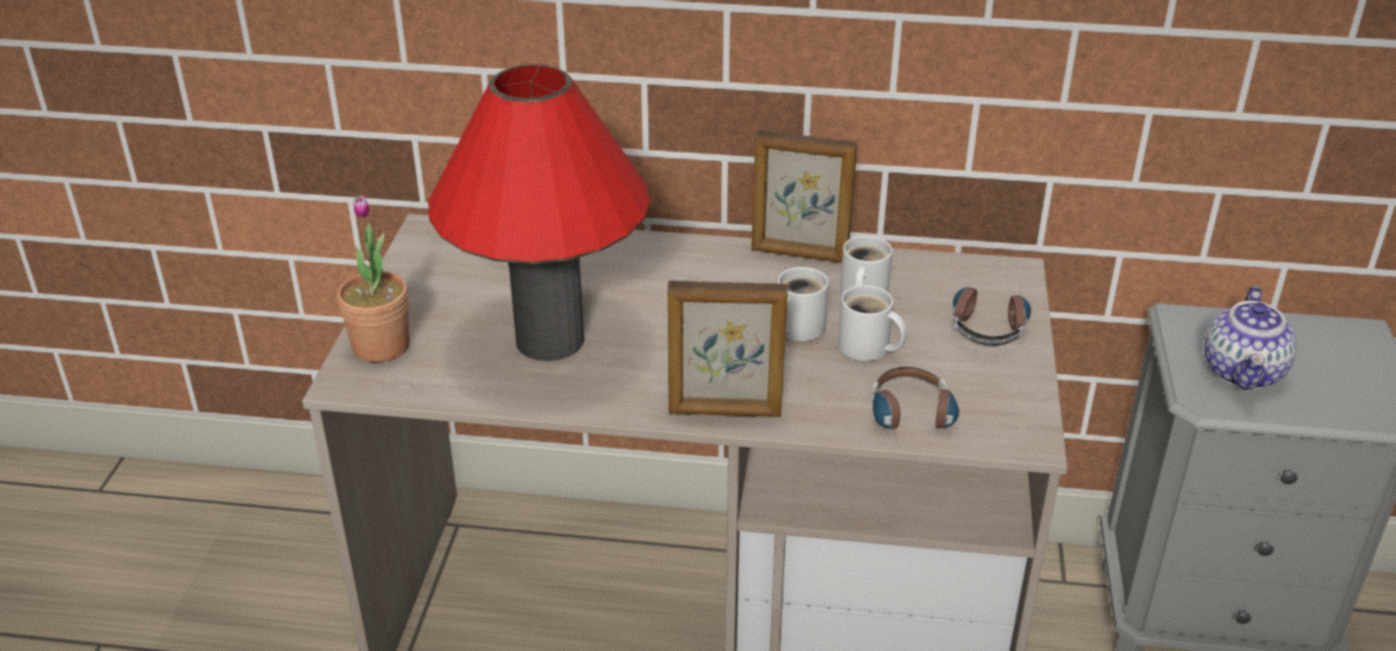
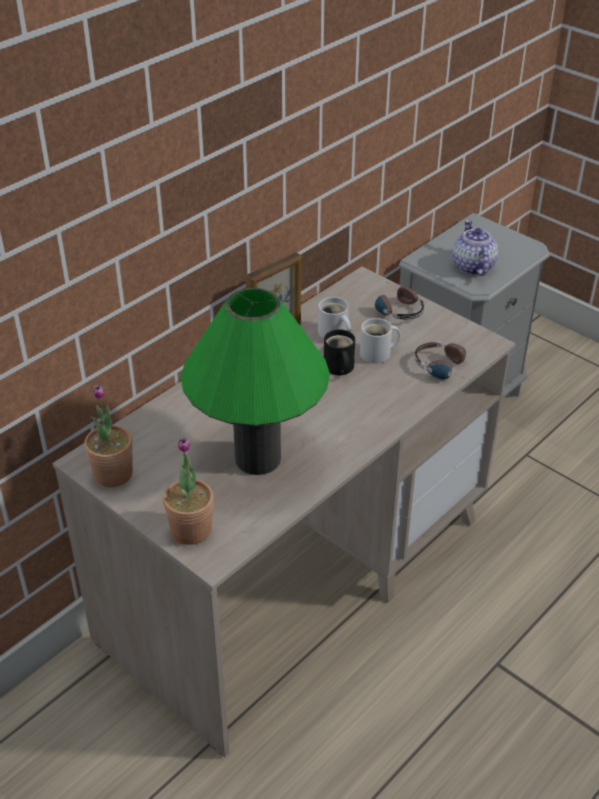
camera: 55 degrees left, 5 degrees up
(425, 256) = (113, 474): none -> potted plant
(550, 340) = (257, 458): red table lamp -> green table lamp
(725, 412) = (383, 424): picture frame -> none
(795, 328) = (338, 368): white mug -> black mug
(1244, 372) = (472, 266): teapot -> teapot turned 150 degrees counterclockwise

